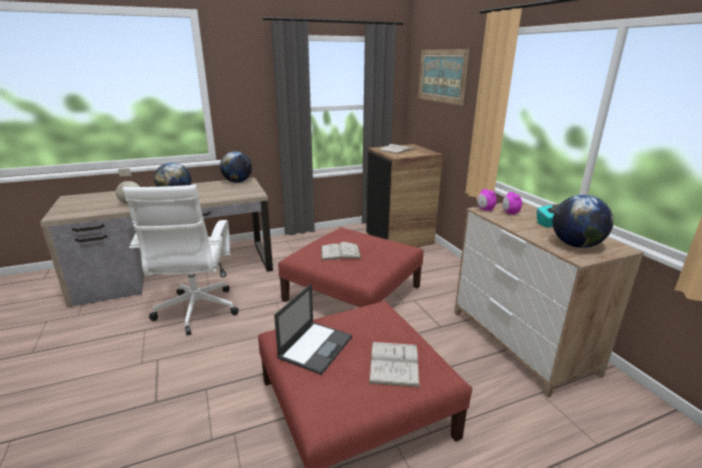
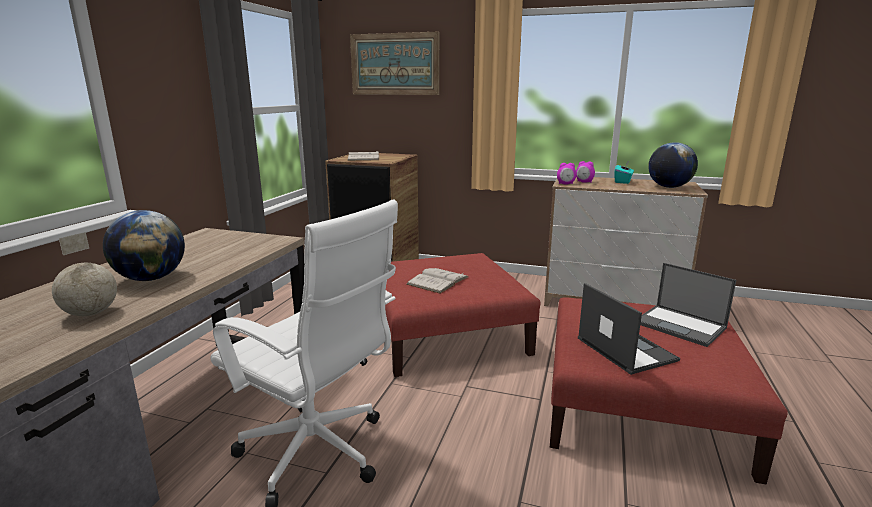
camera: 50 degrees left, 5 degrees down
(237, 182) = (198, 237): globe -> none
(394, 363) = (681, 326): white book -> laptop

